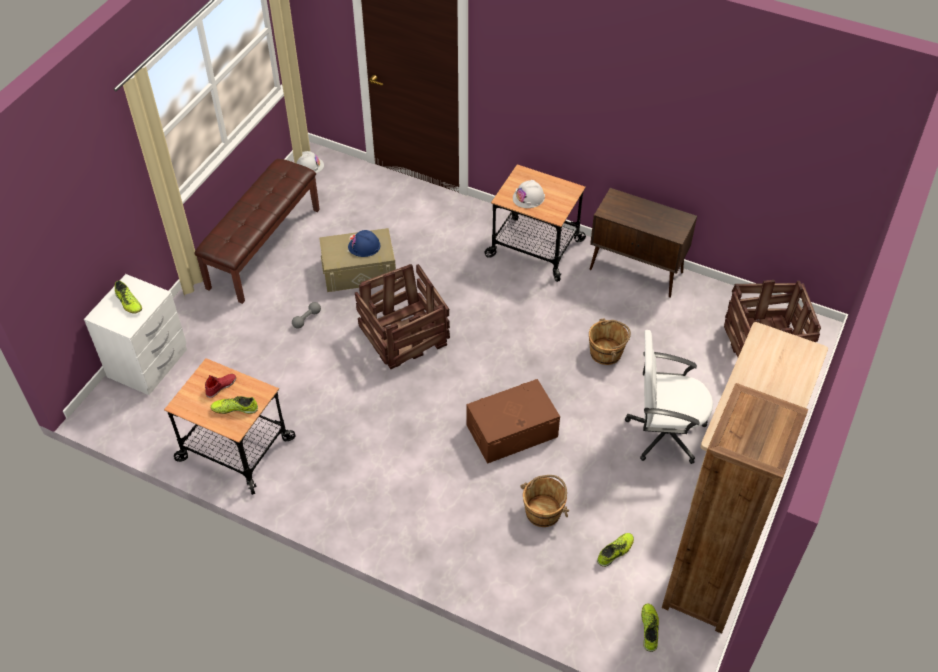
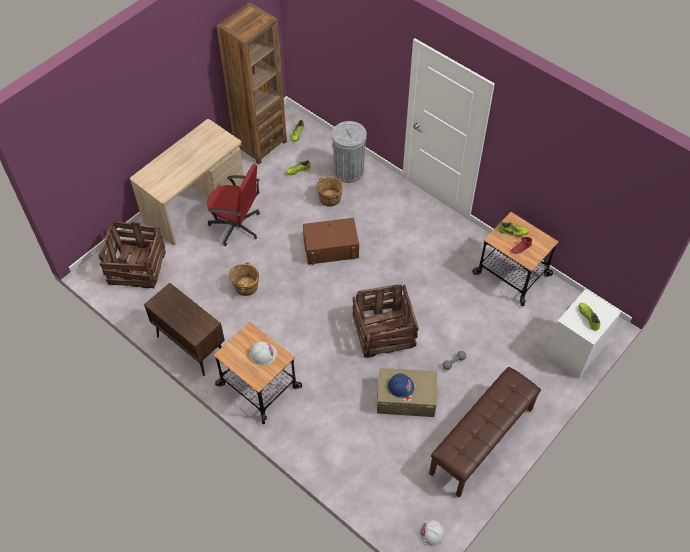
camera: 165 degrees left, 5 degrees up
(530, 570) = (349, 171): none -> grey trash can
(664, 432) = (236, 226): white office chair -> red office chair

